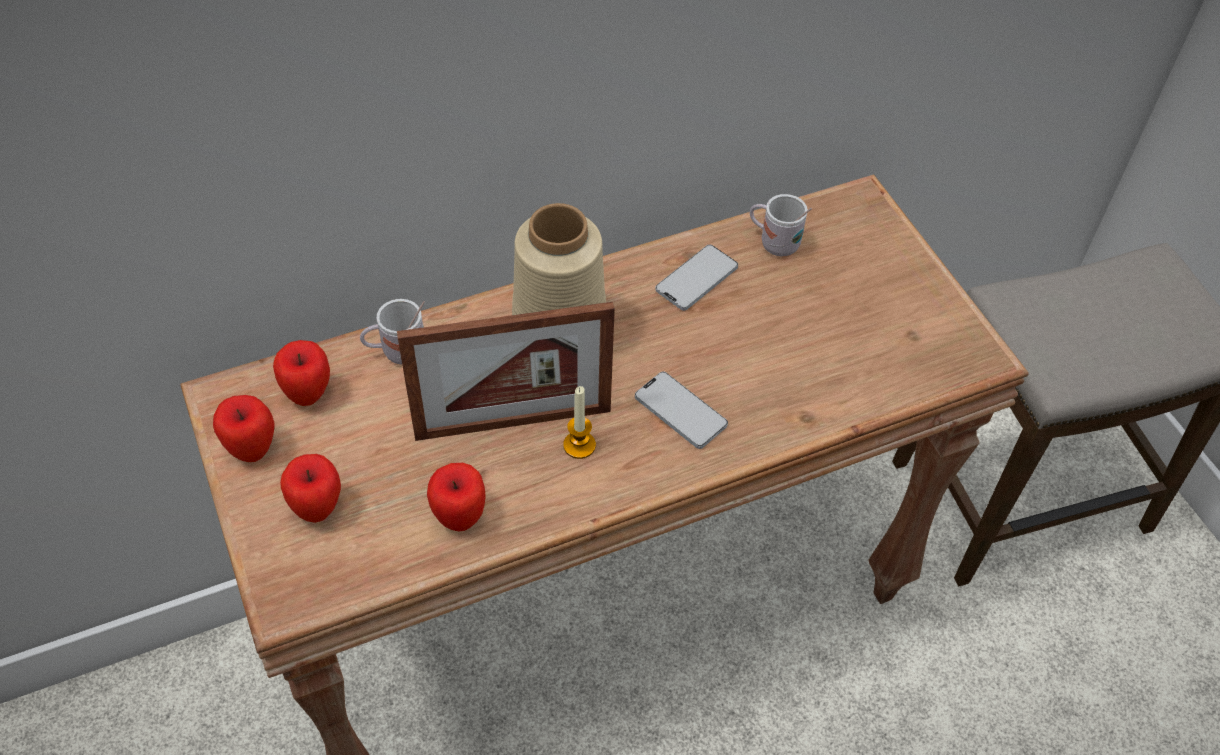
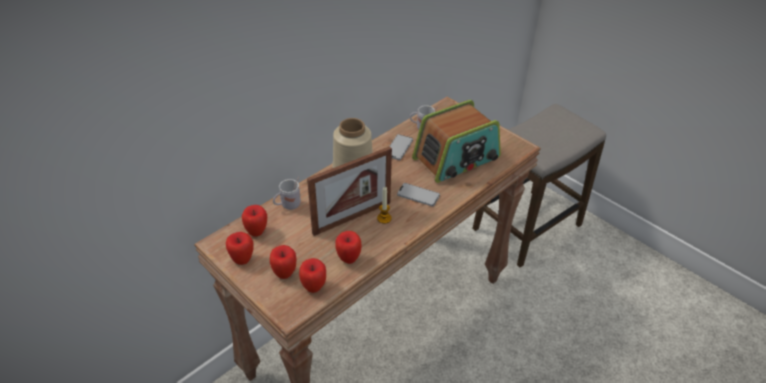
camera: 20 degrees left, 10 degrees down
(359, 560) = (314, 287): none -> apple
(813, 344) = (456, 159): none -> radio

